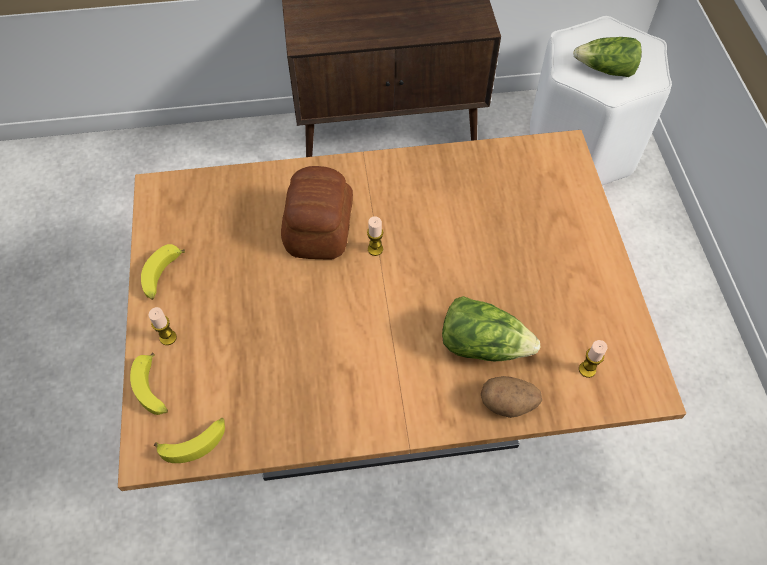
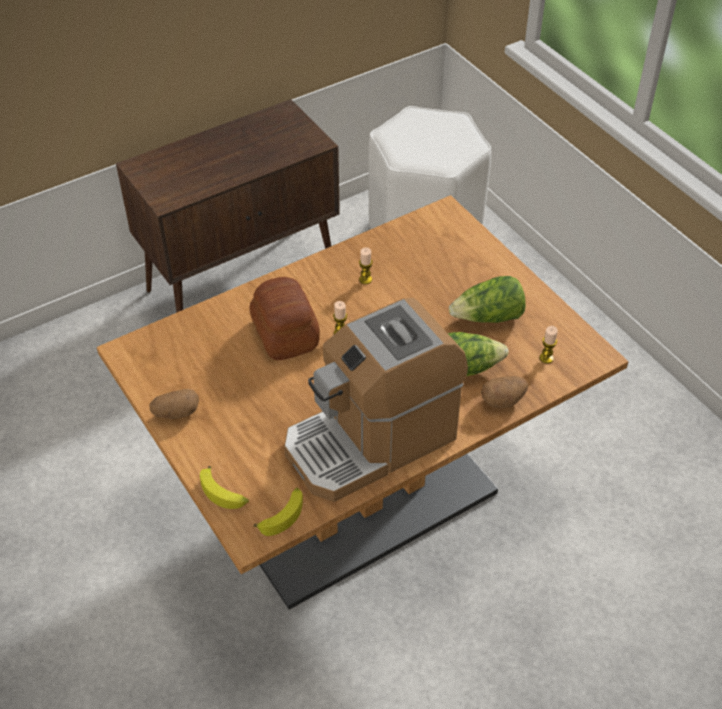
camera: 25 degrees left, 10 degrees down
(162, 277) = (176, 413): banana -> potato
(168, 337) = (211, 454): candle -> candle (365, 279)
(336, 391) = (371, 440): none -> coffee machine
(606, 70) = (432, 150): lettuce -> lettuce (488, 317)

